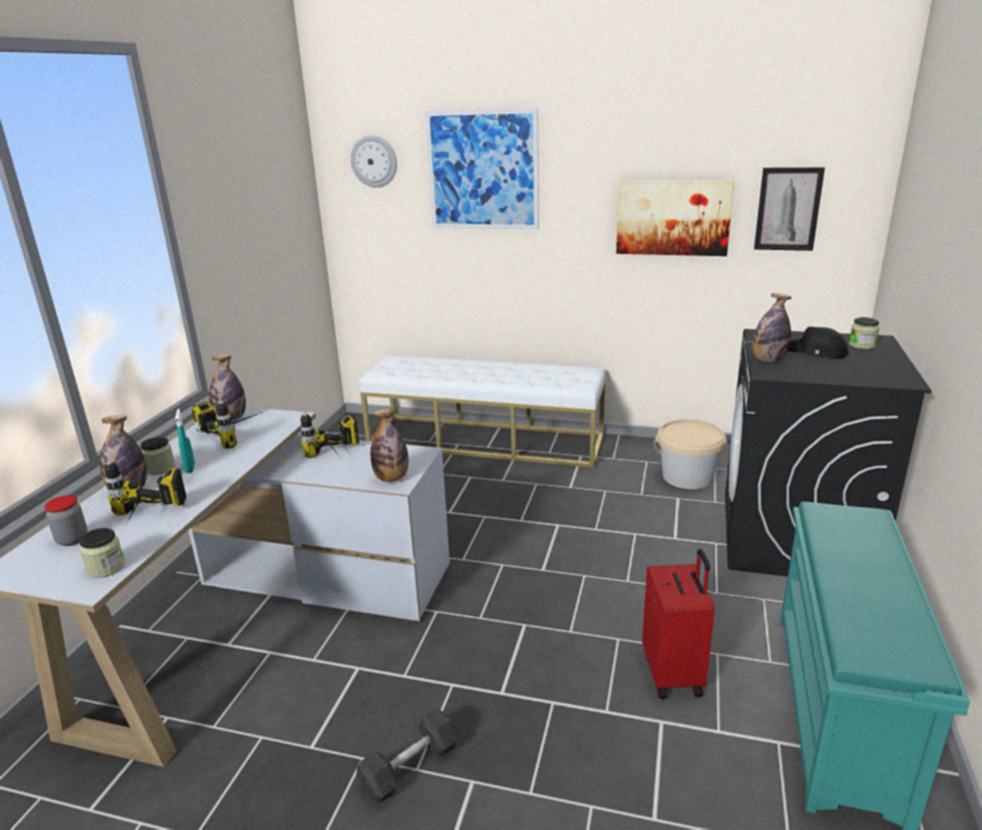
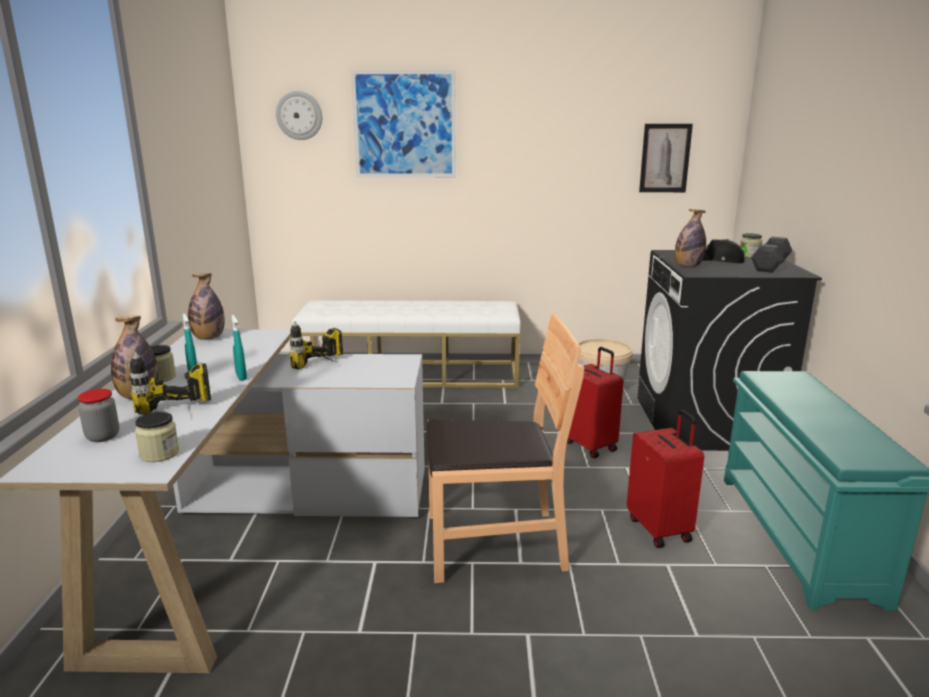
camera: 15 degrees left, 5 degrees down
(230, 475) = (241, 377): none -> turquoise spray bottle
(237, 433) = (224, 348): power drill -> none
(391, 478) = (390, 378): bottle -> none
(409, 767) = (464, 632): black dumbbell -> black dumbbell (770, 266)
(484, 664) = (494, 543): none -> brown chair
(642, 553) = (590, 445): none -> red suitcase
(673, 217) = (572, 166): picture -> none

